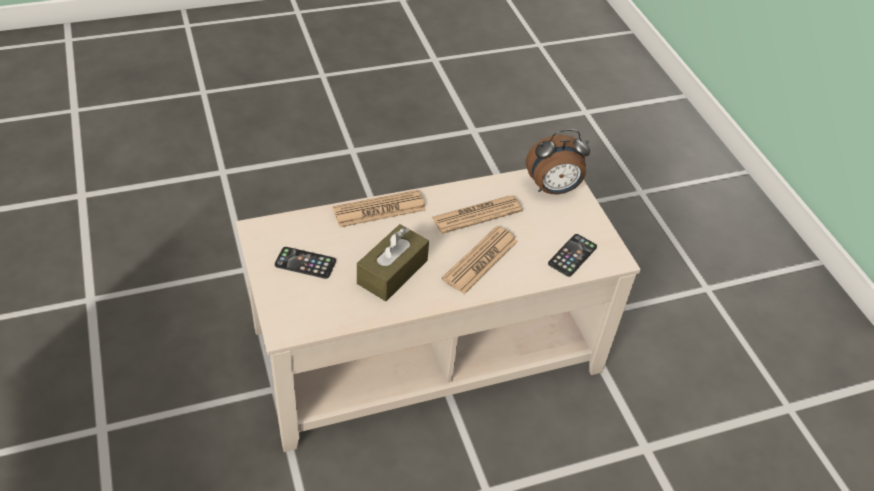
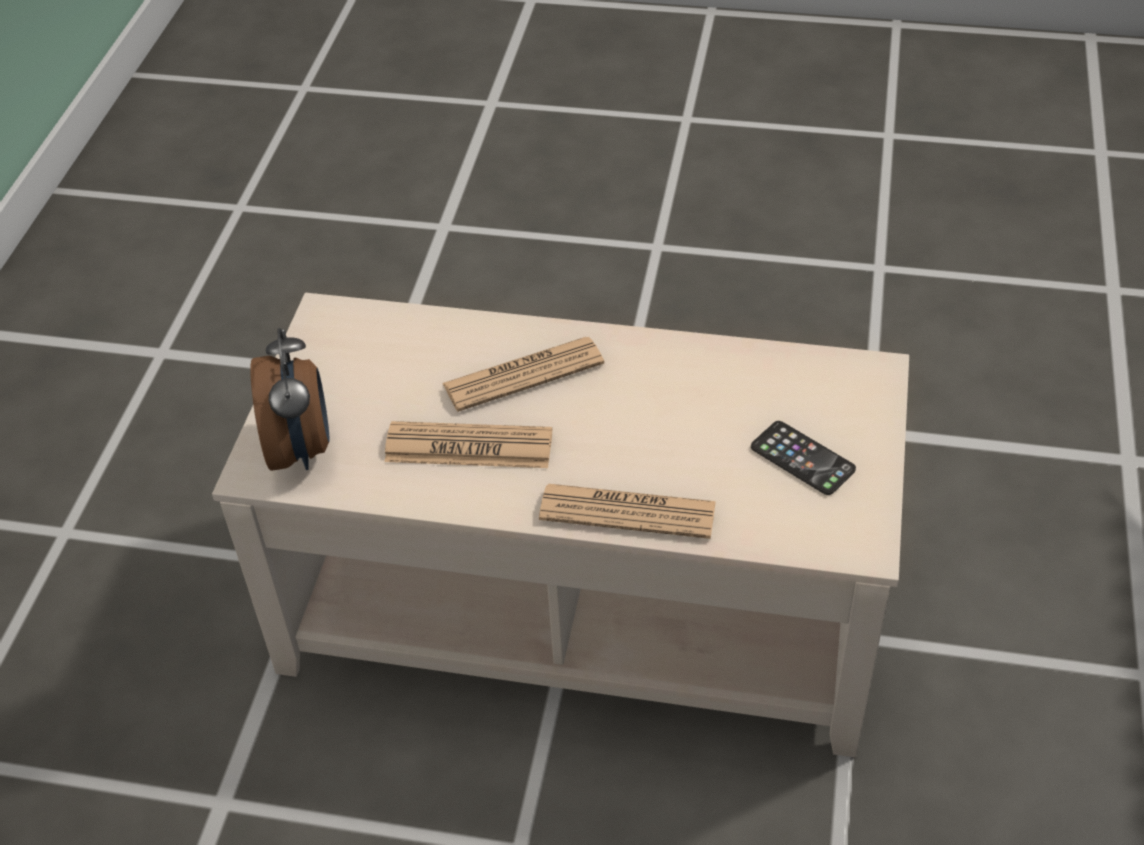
camera: 145 degrees left, 0 degrees up
(392, 272) = (670, 401): brown tissue box -> none
(553, 189) = (301, 448): alarm clock -> alarm clock turned 60 degrees clockwise
(572, 255) = (381, 338): phone -> none

